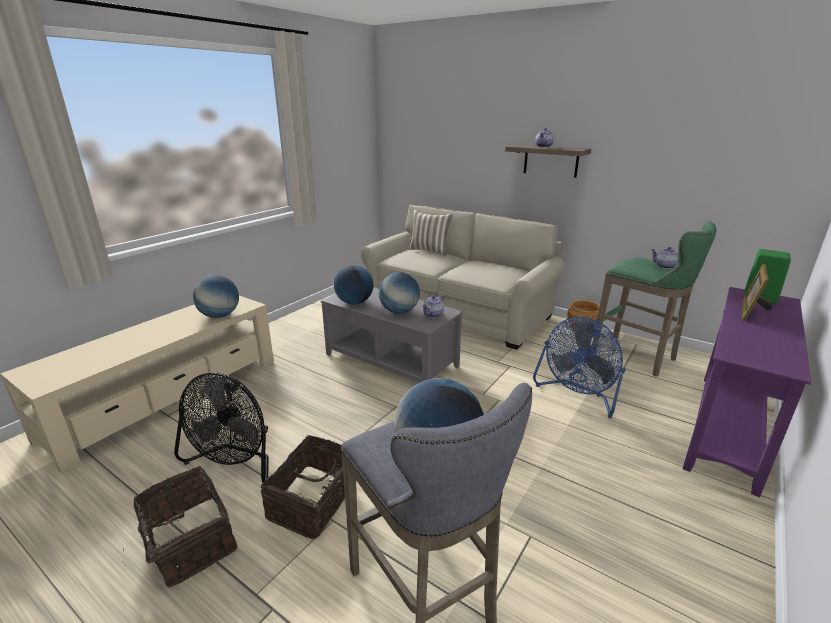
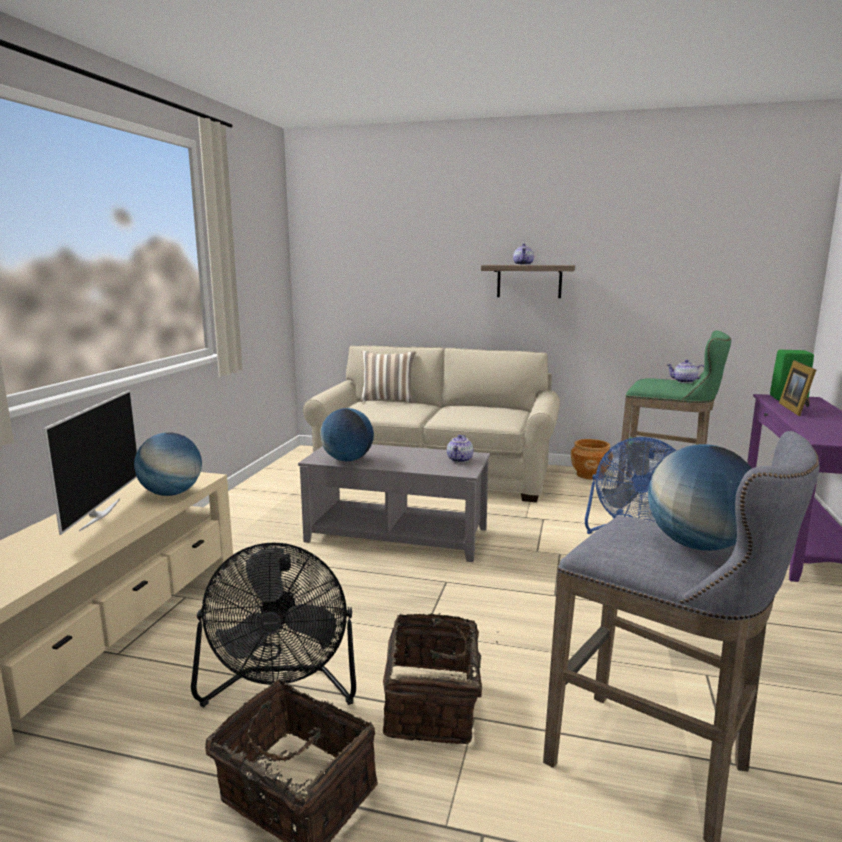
camera: 20 degrees left, 10 degrees down
(167, 326) = (99, 514): none -> television
(399, 311) = (415, 462): globe -> none

